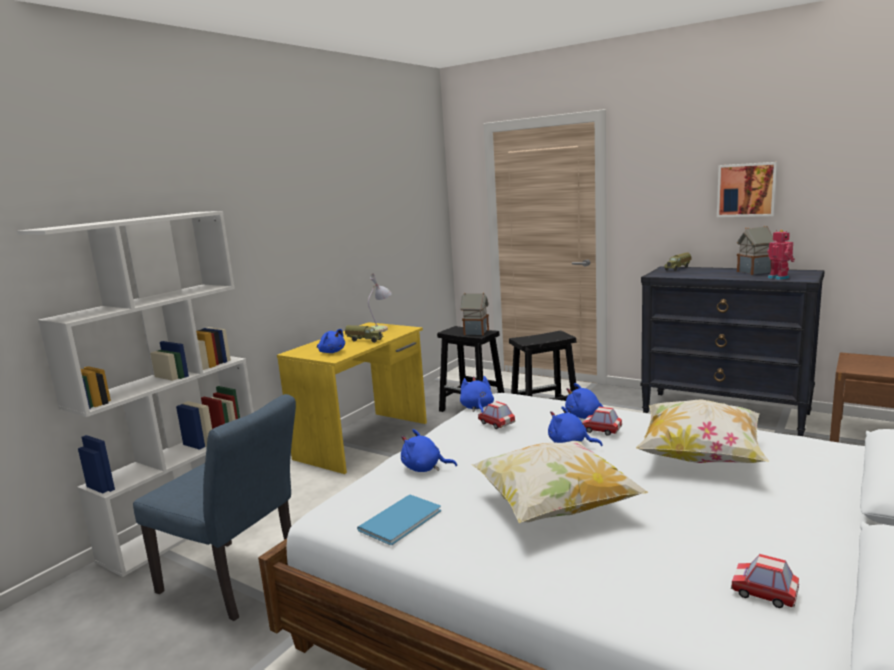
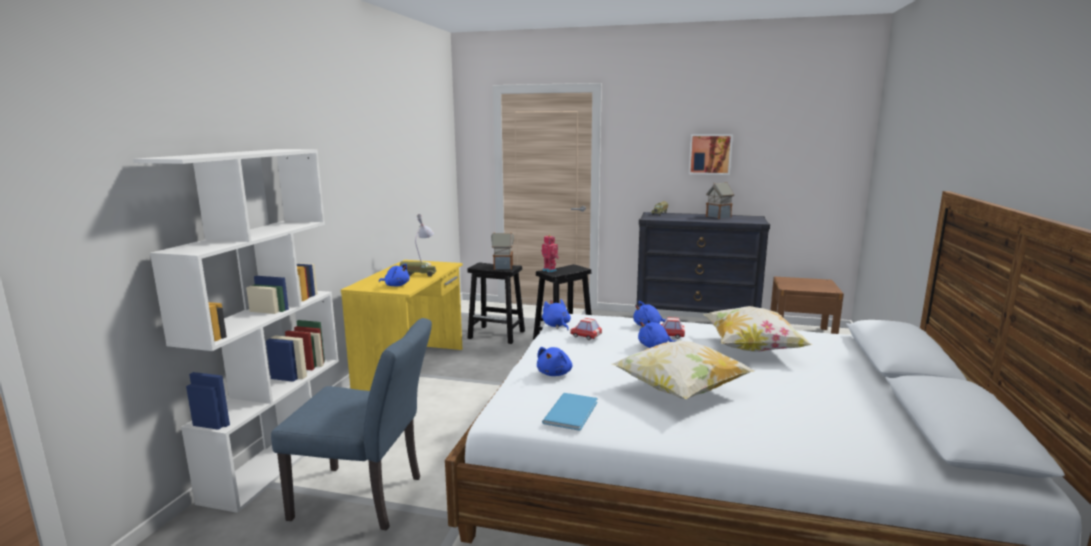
camera: 20 degrees left, 0 degrees up
(424, 468) = (555, 373): blue plush toy -> blue plush toy turned 60 degrees counterclockwise
(764, 593) = (855, 427): toy car -> none
(779, 278) = (740, 221): toy robot -> toy robot (550, 270)

